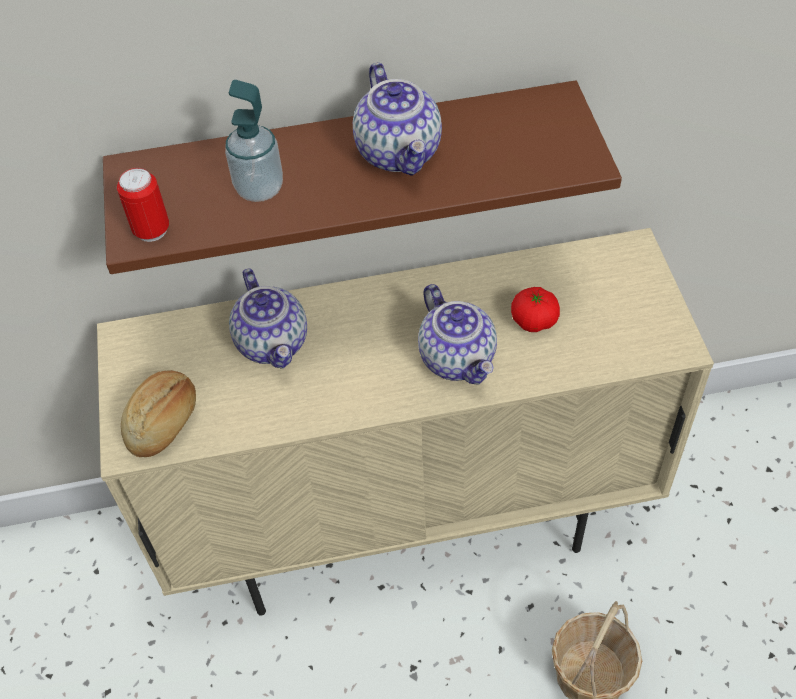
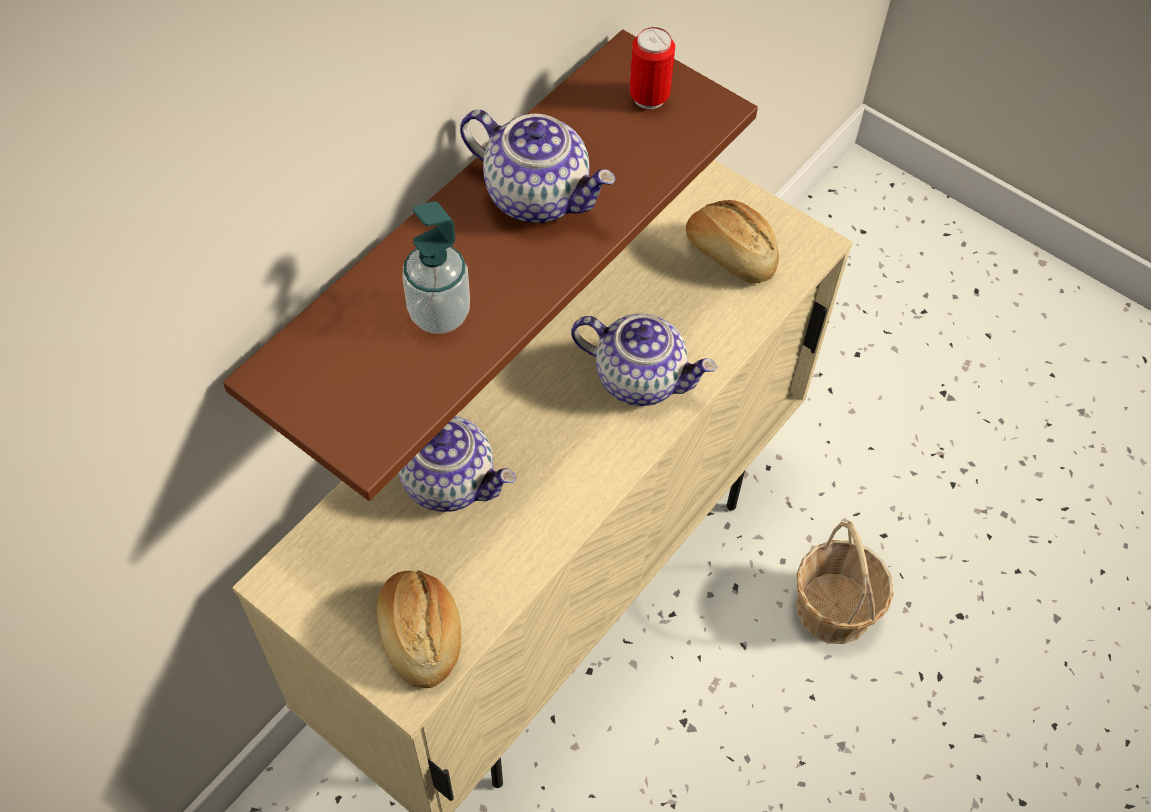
camera: 45 degrees left, 5 degrees up
(152, 231) = (376, 426): can -> can (649, 97)
(534, 320) = (672, 297): tomato -> none
(606, 317) = (730, 254): none -> bread

